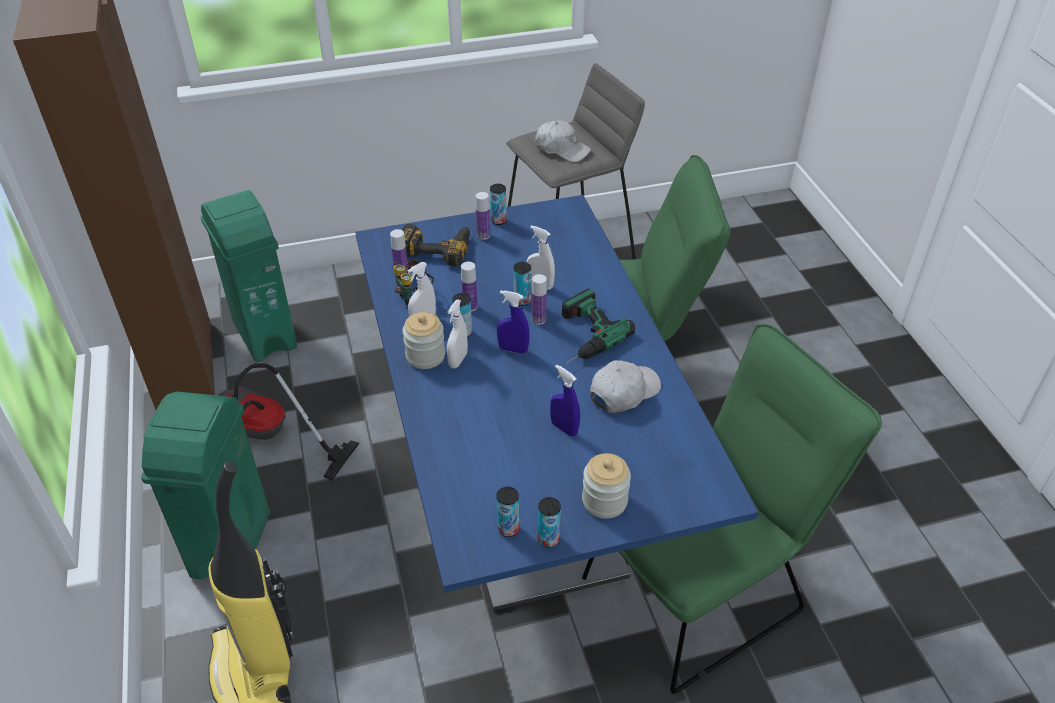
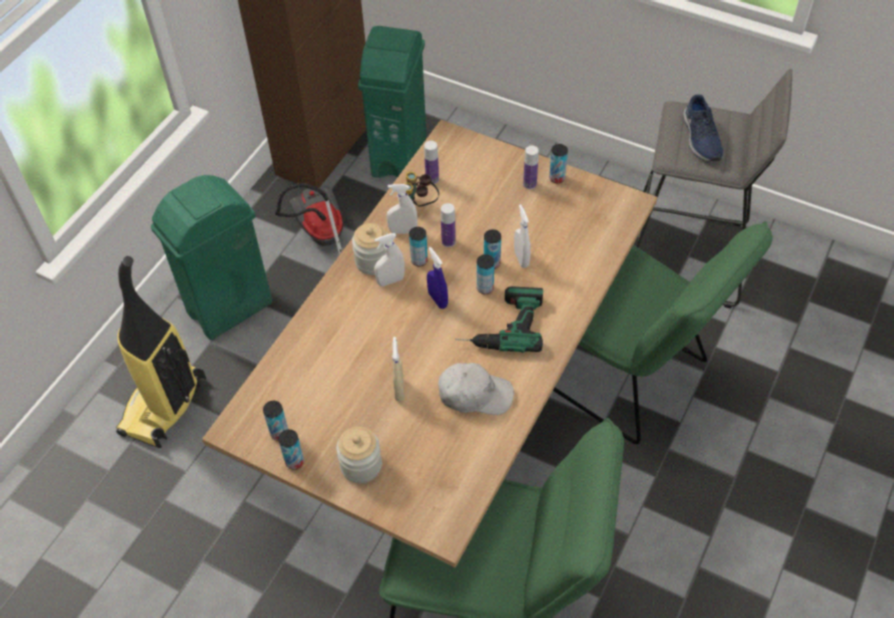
camera: 45 degrees right, 10 degrees up
(437, 247) = (482, 172): power drill -> none
(527, 493) = (450, 420): blue dining table -> brown dining table
(538, 319) = (485, 288): bottle -> can
(562, 149) = (700, 138): white cap -> blue shoe
(564, 428) = (399, 390): blue spray bottle -> beige spray bottle

